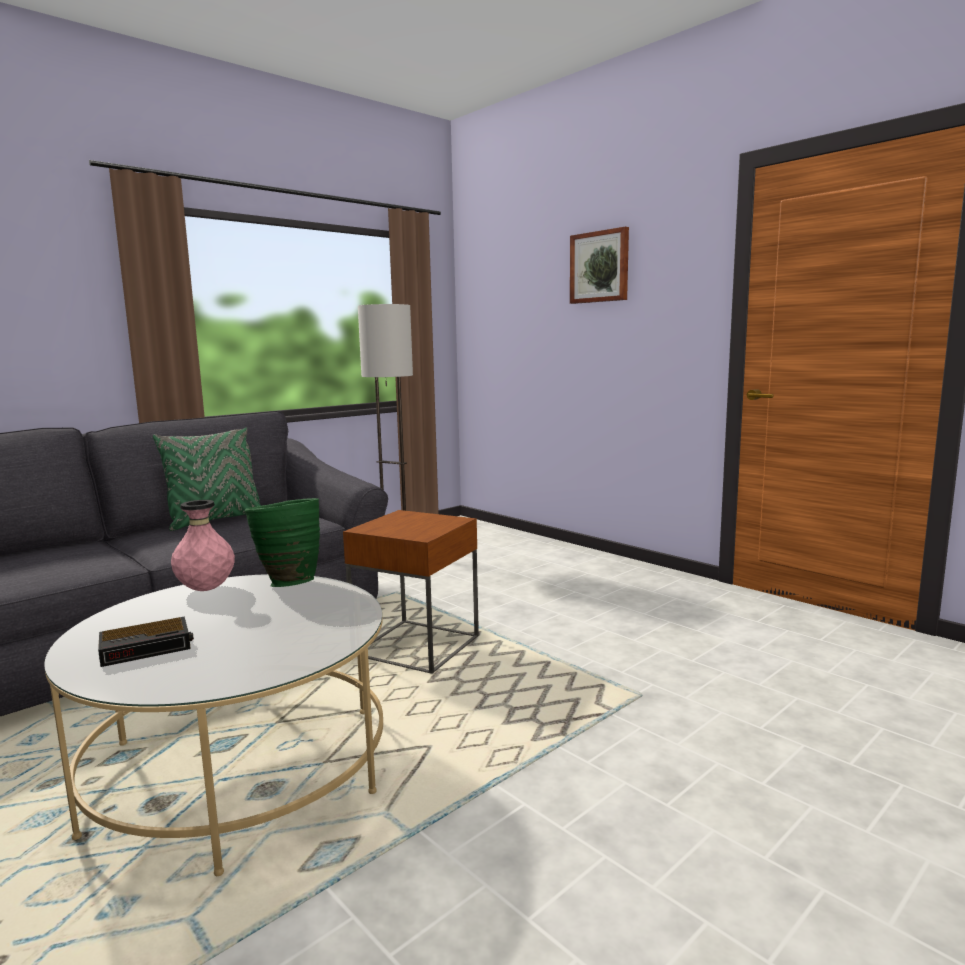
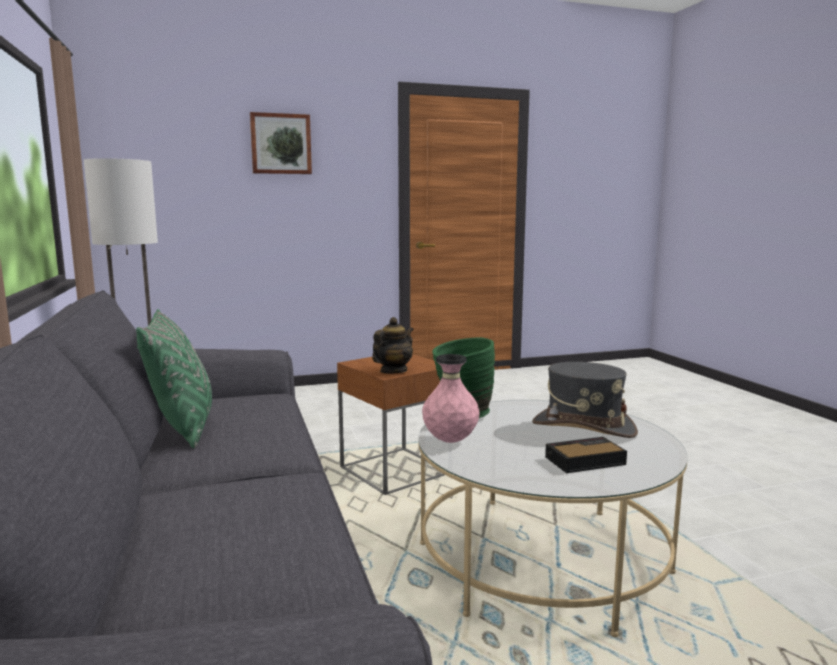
camera: 65 degrees left, 0 degrees up
(148, 647) = (583, 461): alarm clock -> alarm clock turned 105 degrees counterclockwise
(270, 636) = (583, 427): none -> grey hat
(380, 528) = (393, 371): none -> teapot

